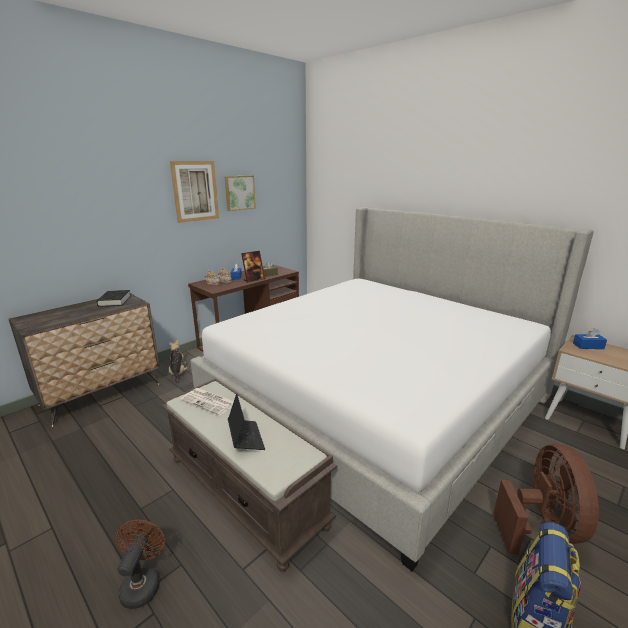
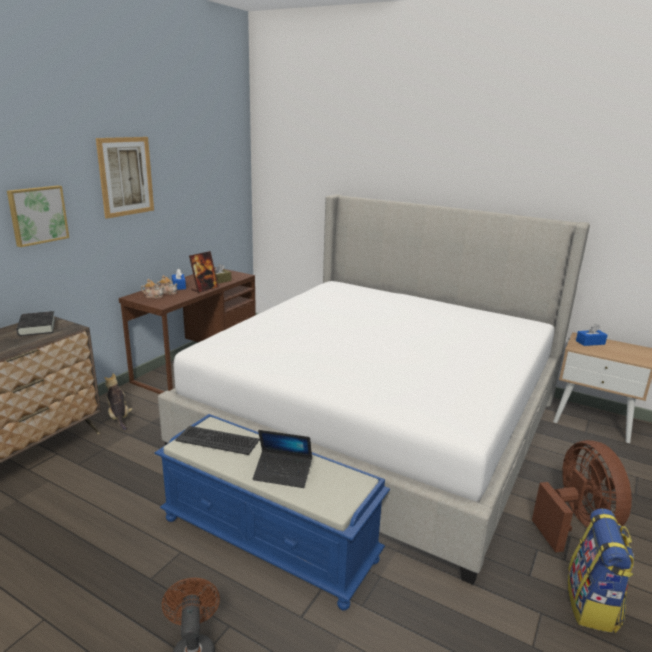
camera: 15 degrees left, 0 degrees up
(210, 401) = (218, 440): newspaper -> keyboard
(239, 192) = (176, 176): picture -> picture (37, 215)
(245, 438) = (283, 474): laptop -> laptop turned 135 degrees clockwise
(246, 490) = (270, 538): brown bench -> blue bench

